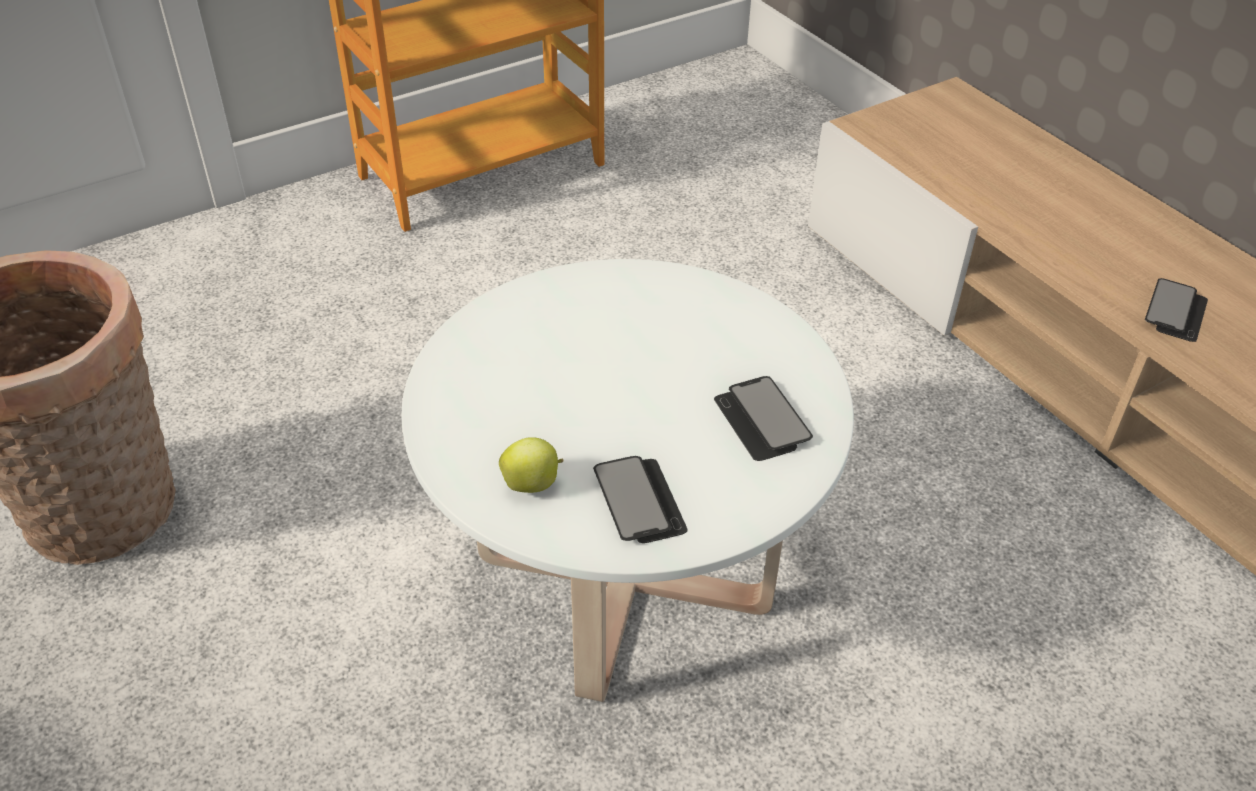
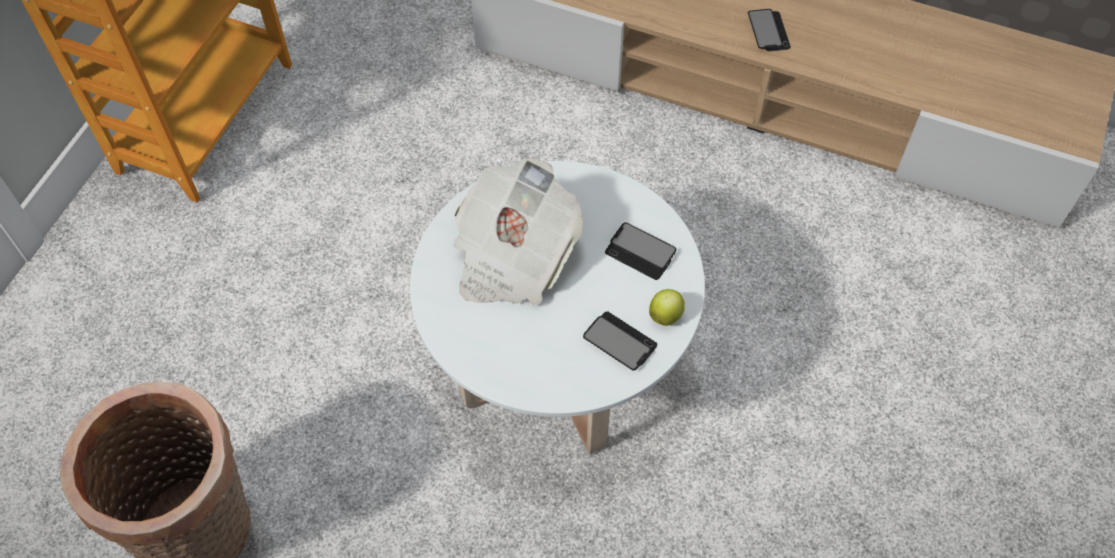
camera: 35 degrees left, 15 degrees up
(532, 484) = (557, 366): apple -> apple (666, 315)
(596, 345) = (512, 256): none -> newspaper

